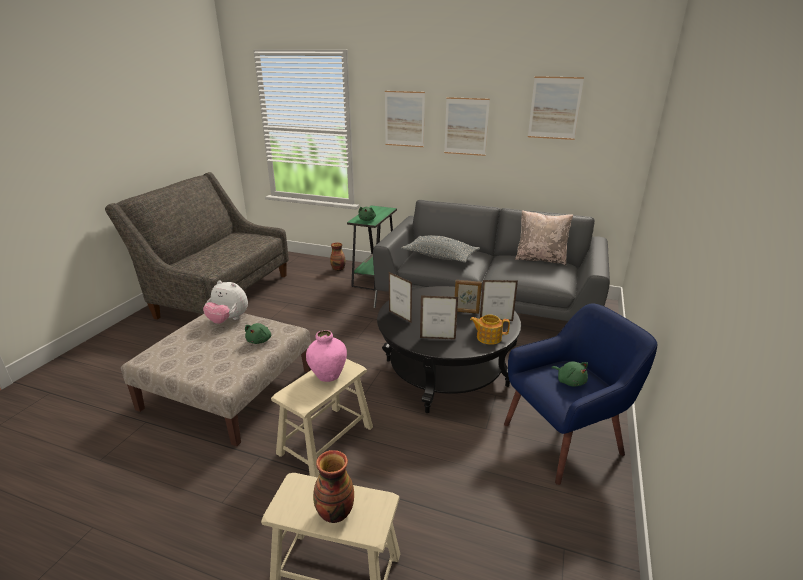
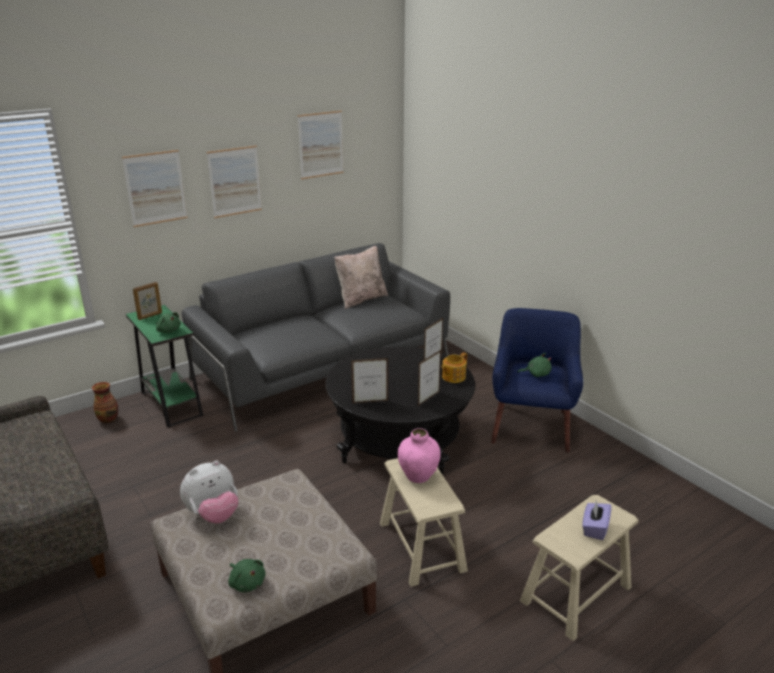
camera: 55 degrees left, 0 degrees up
(260, 340) = (292, 503): green plush toy -> green plush toy (247, 583)
(334, 513) = (594, 528): vase -> purple tissue box
(440, 257) = (286, 336): grey pillow -> none
(466, 312) = (402, 369): picture frame -> picture frame (150, 316)

